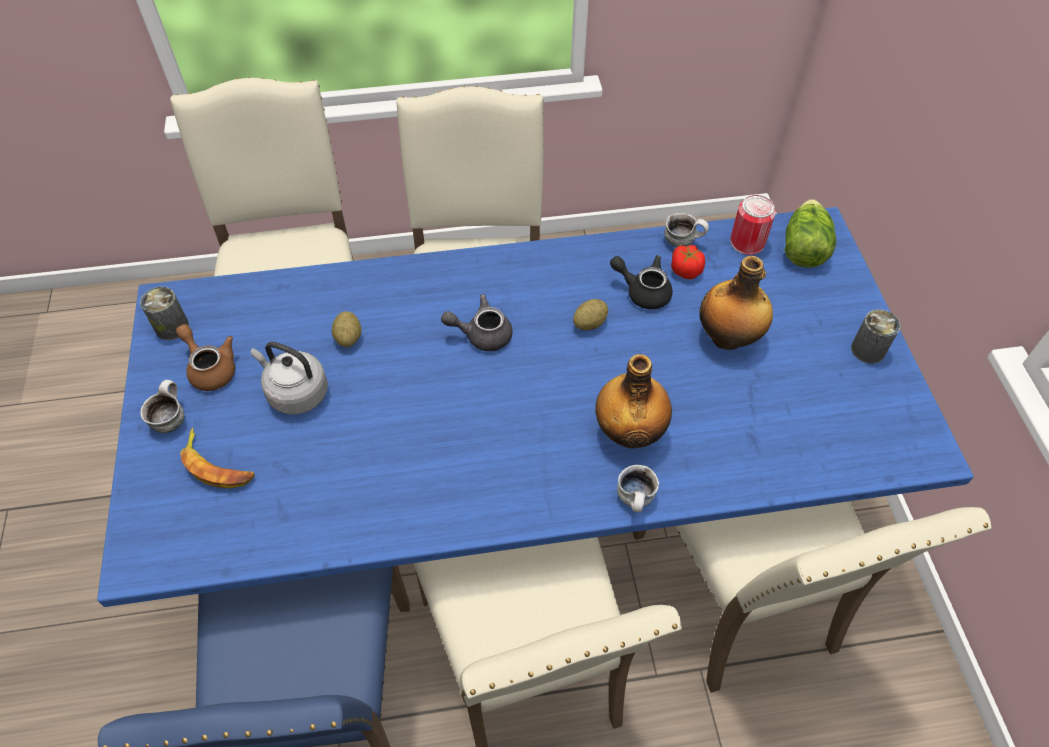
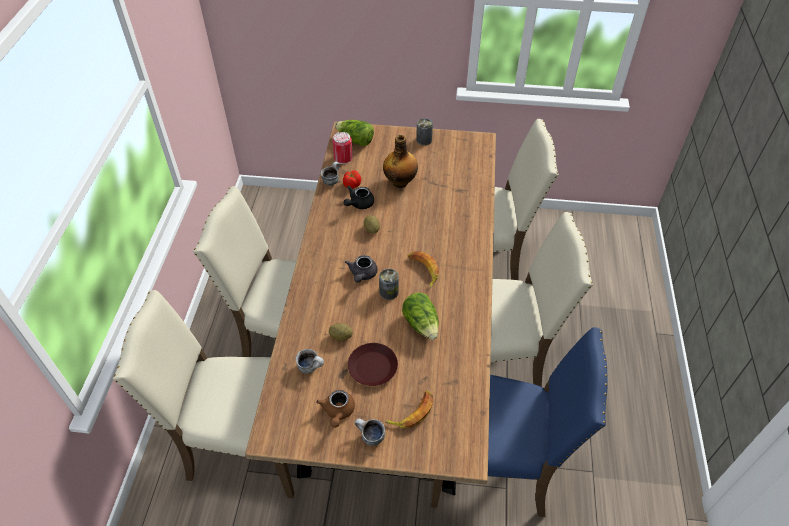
camera: 75 degrees left, 5 degrees down
(172, 327) = (294, 433): can -> can (389, 292)
(210, 368) = (338, 412): brown teapot -> brown teapot turned 60 degrees counterclockwise
(295, 393) = (373, 368): grey kettle -> brown plate
(397, 442) = (422, 324): none -> lettuce
(519, 419) = (423, 270): none -> banana
(524, 498) = (394, 344): blue dining table -> brown dining table
(629, 432) = (443, 230): bottle -> none
(636, 501) = (481, 237): mug -> mug (311, 367)

